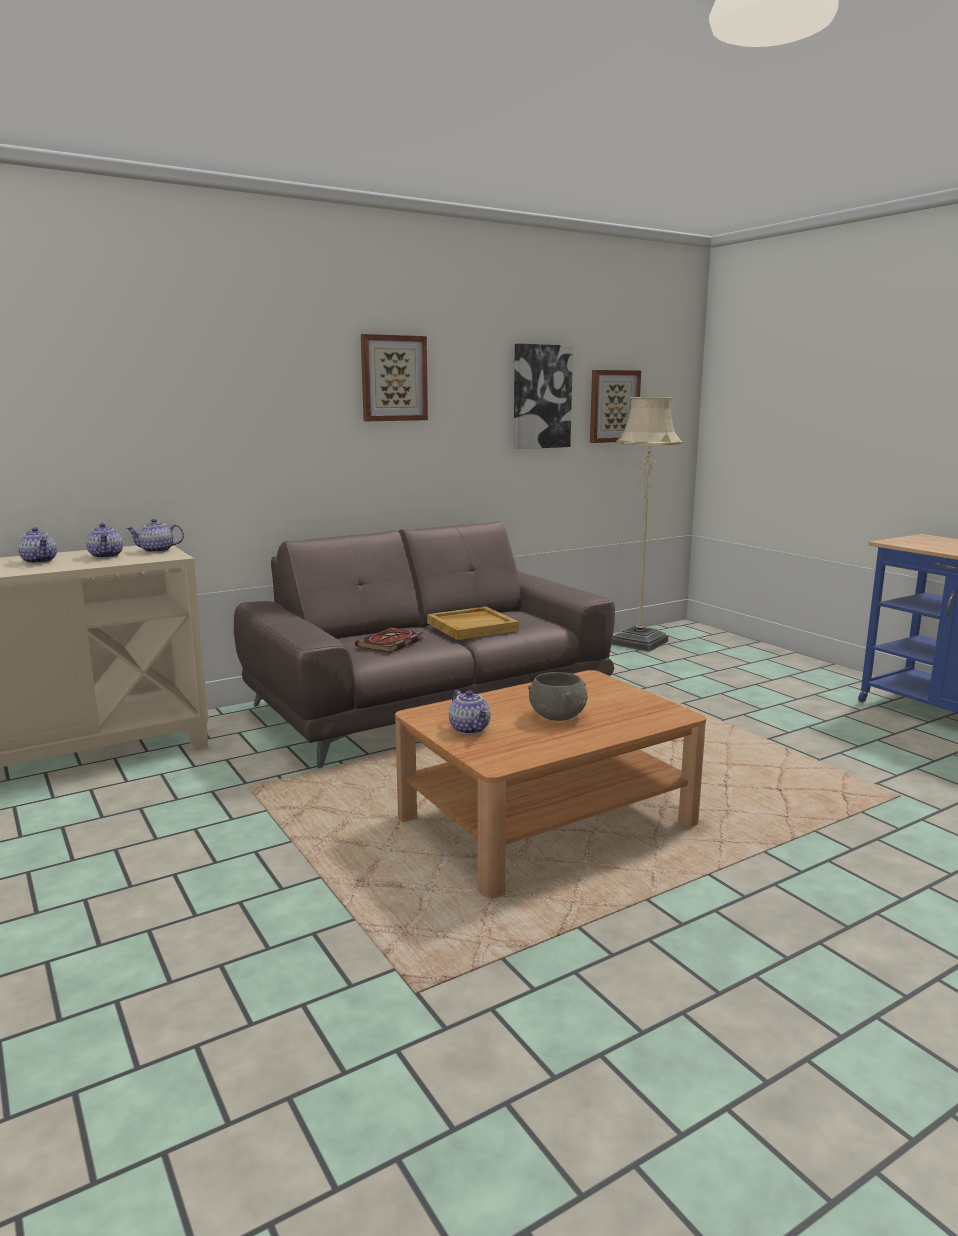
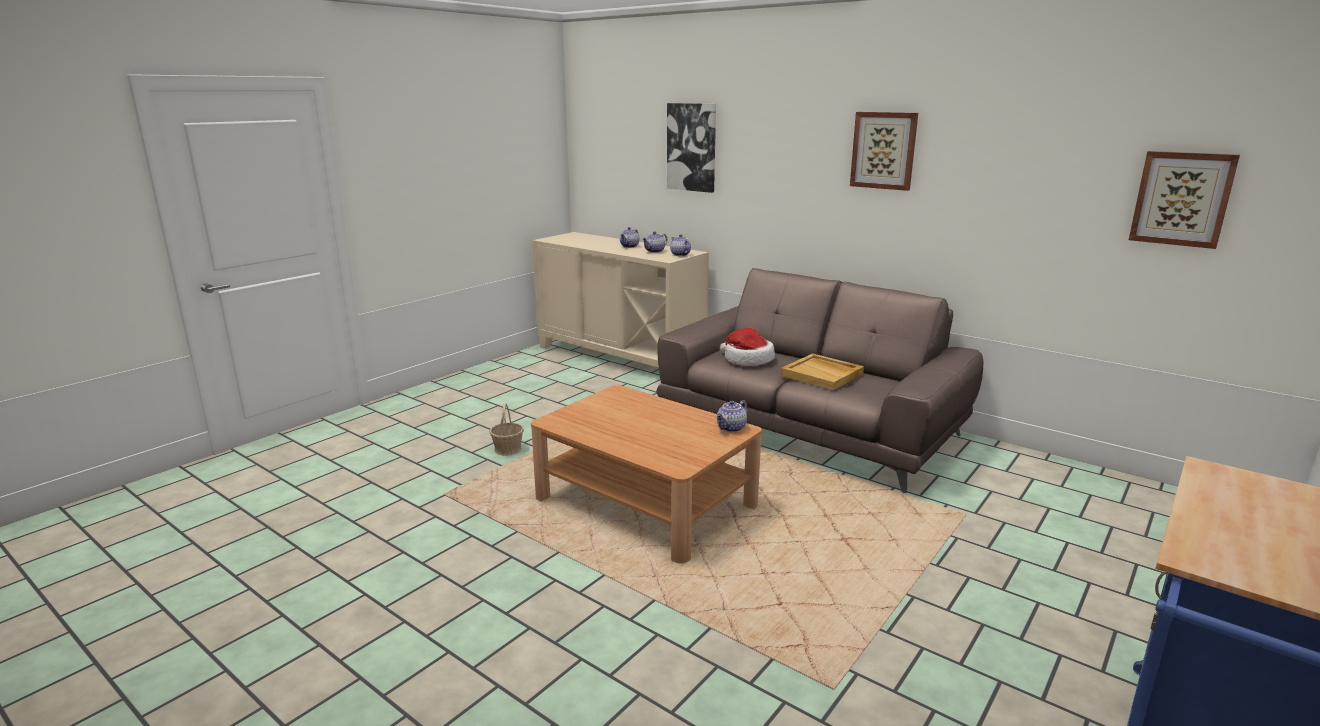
camera: 70 degrees right, 5 degrees up
(293, 907) = (508, 449): none -> basket
(390, 643) = (747, 359): book -> hat
(470, 729) = (601, 407): teapot -> teapot (731, 428)
(541, 397) = (1058, 178): picture -> picture (692, 147)
(558, 715) = (644, 427): grey bowl -> none
(638, 642) = (1124, 494): beige floor lamp -> none

